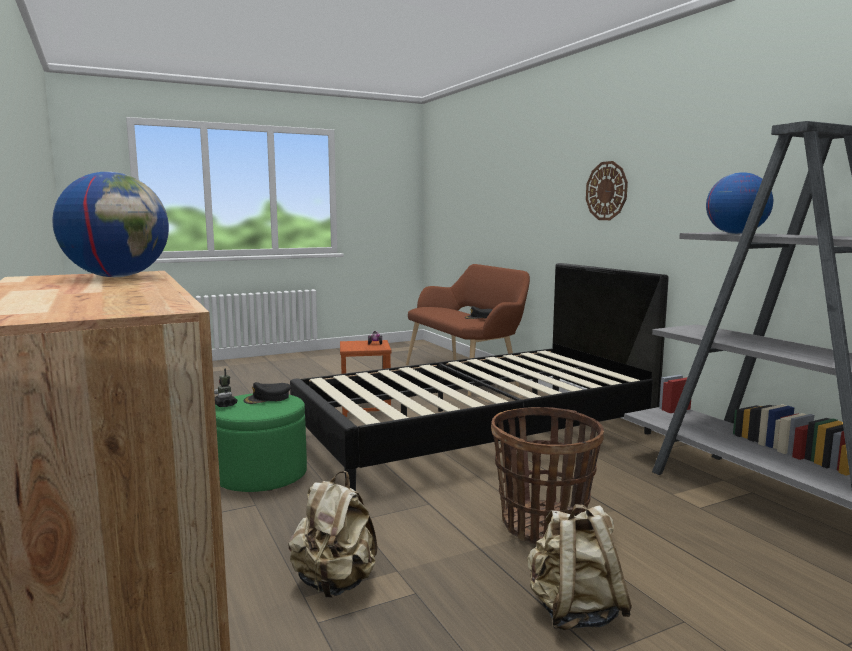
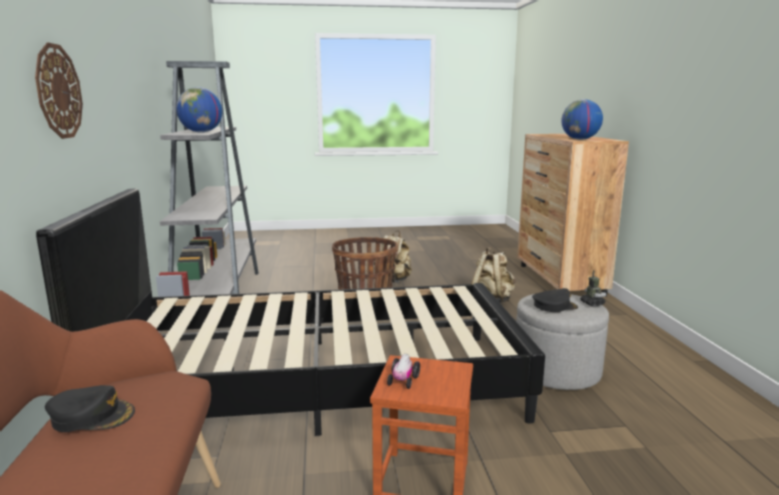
camera: 160 degrees left, 5 degrees up
(261, 475) = (556, 370): green ottoman -> grey ottoman

